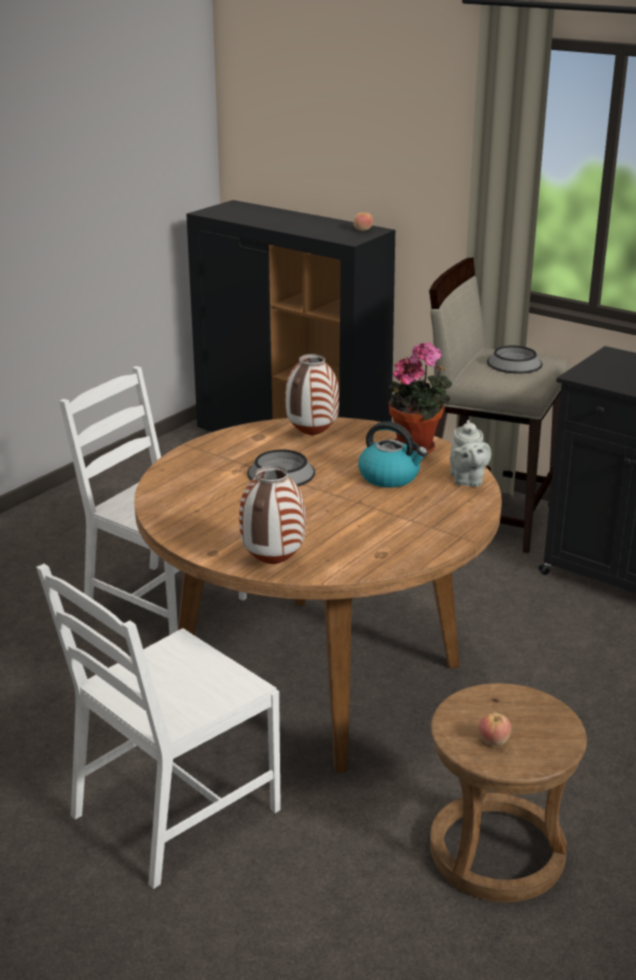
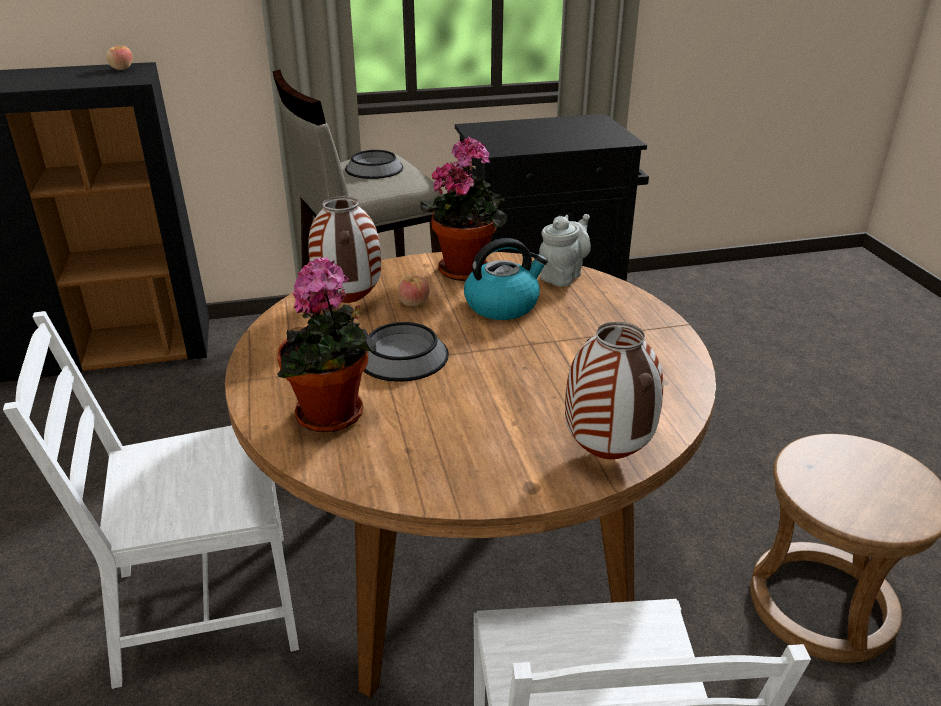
camera: 50 degrees left, 5 degrees up
(195, 481) = (333, 417): none -> potted plant
(467, 480) = (563, 276): grey teapot -> grey teapot turned 90 degrees counterclockwise
(493, 740) = (878, 502): apple -> apple (413, 303)

